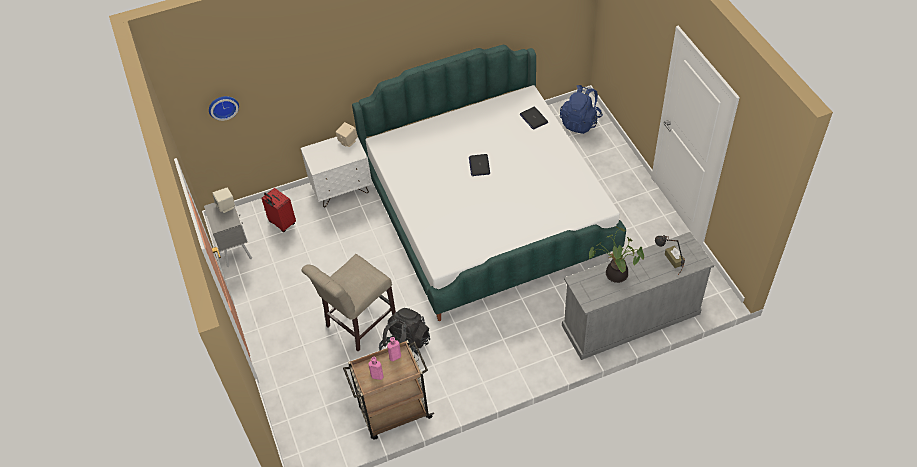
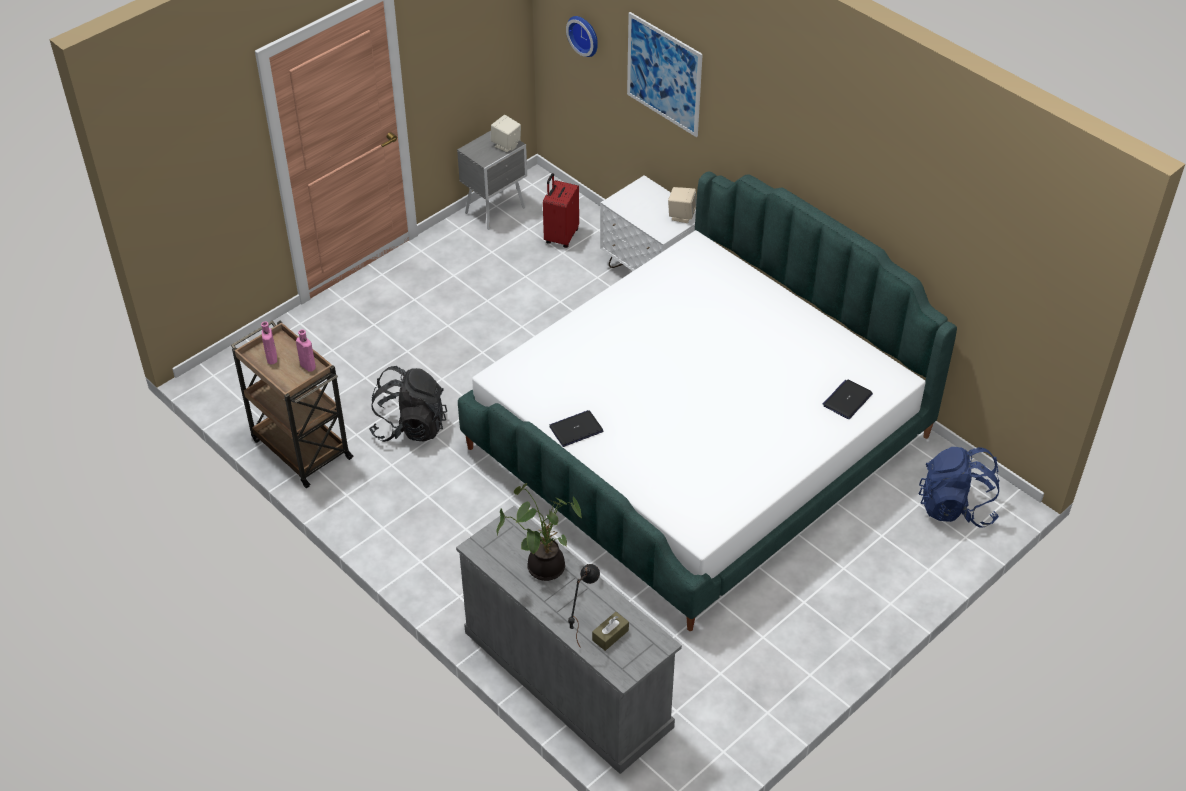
camera: 65 degrees right, 5 degrees down
(296, 79) = (664, 74): none -> picture
(357, 323) = (428, 365): beige chair -> none
(479, 165) = (710, 364): laptop -> laptop (576, 429)

